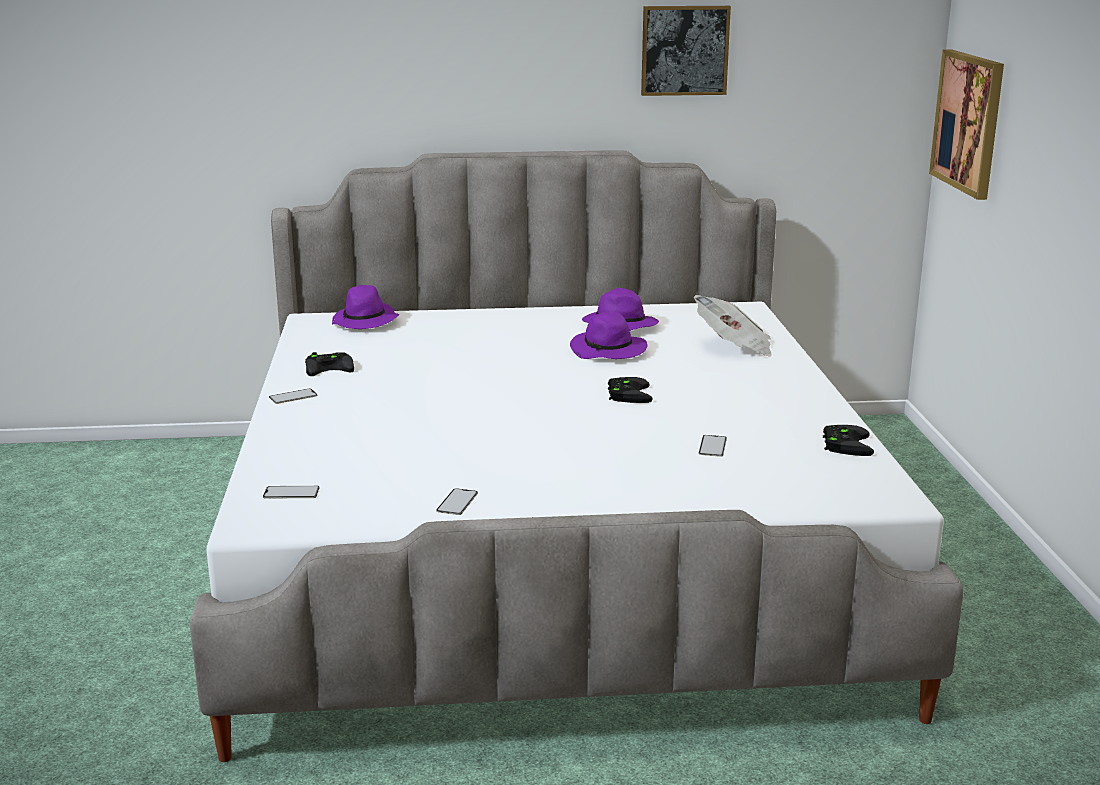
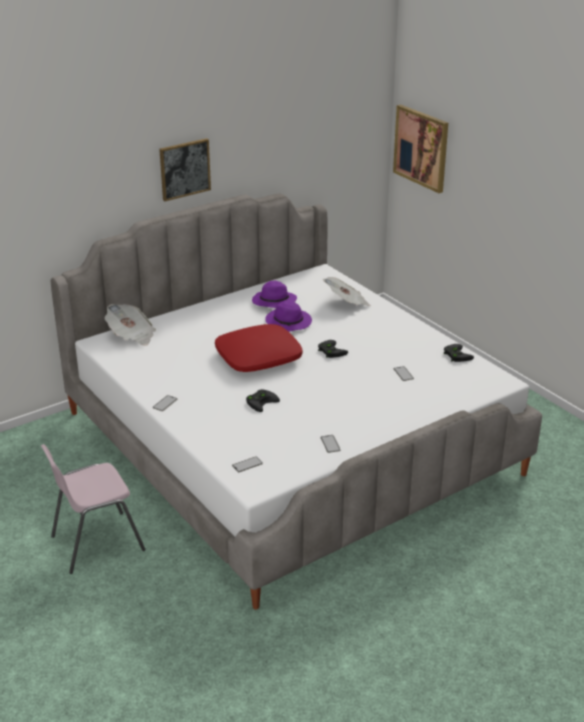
camera: 30 degrees left, 10 degrees up
(128, 593) = (96, 543): none -> pink chair
(330, 367) = (157, 376): black game controller -> black game controller (261, 401)
(365, 322) = (131, 336): purple hat -> newspaper
(504, 377) = (258, 357): none -> red pillow
(684, 50) = (269, 129): picture -> picture (184, 169)

